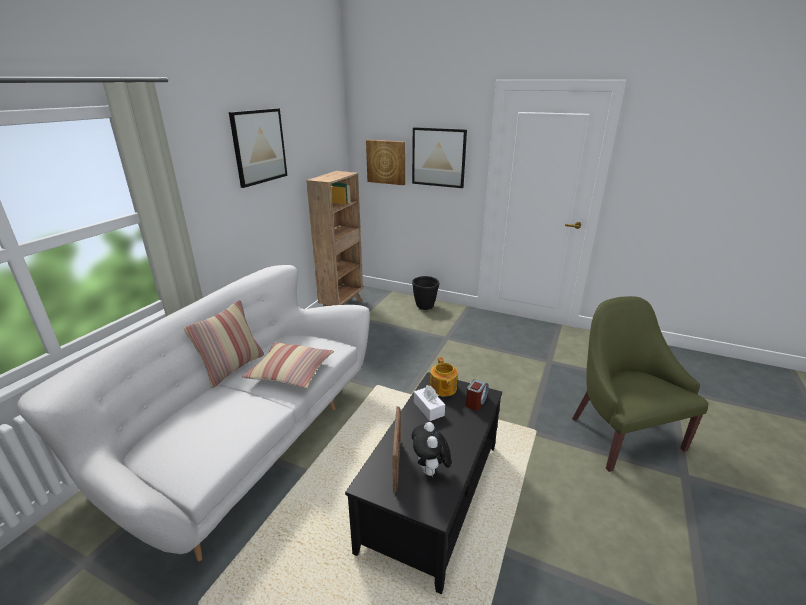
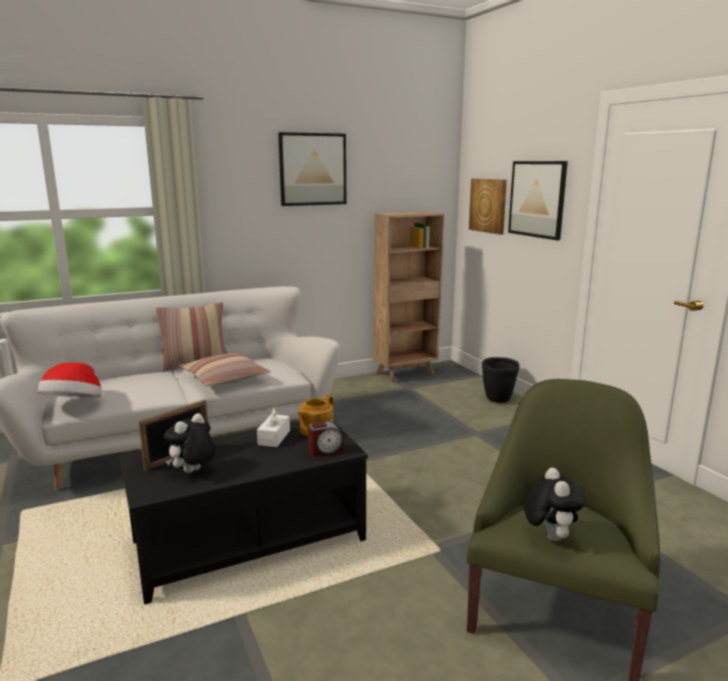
camera: 40 degrees right, 10 degrees down
(194, 468) = (74, 405): none -> hat
(650, 397) = (549, 535): none -> plush toy

